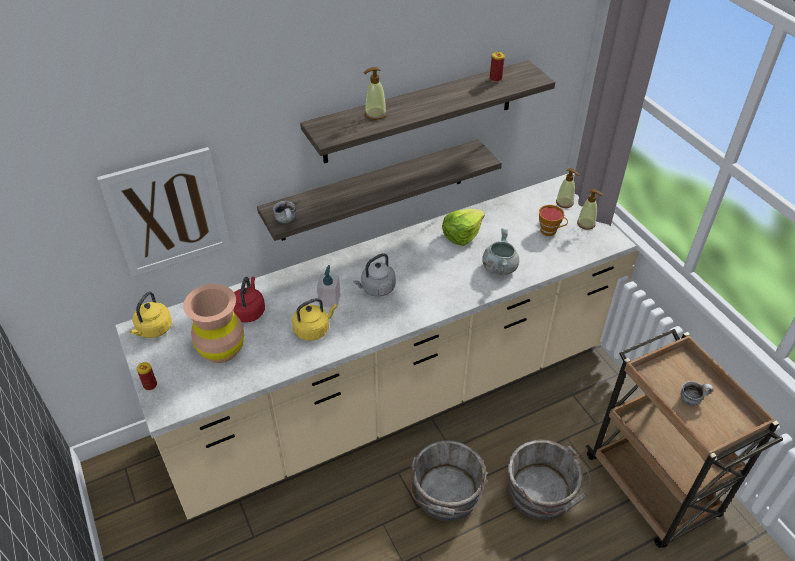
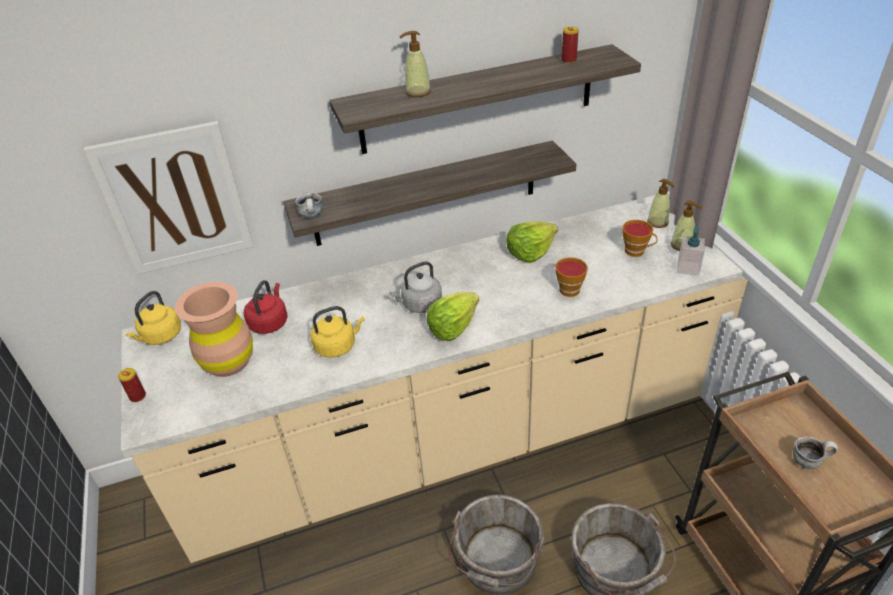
camera: 10 degrees right, 5 degrees down
(329, 300) = (363, 315): soap dispenser -> soap dispenser (688, 268)
(408, 308) = (453, 328): none -> lettuce
(499, 267) = (570, 288): grey cooking pot -> cup

